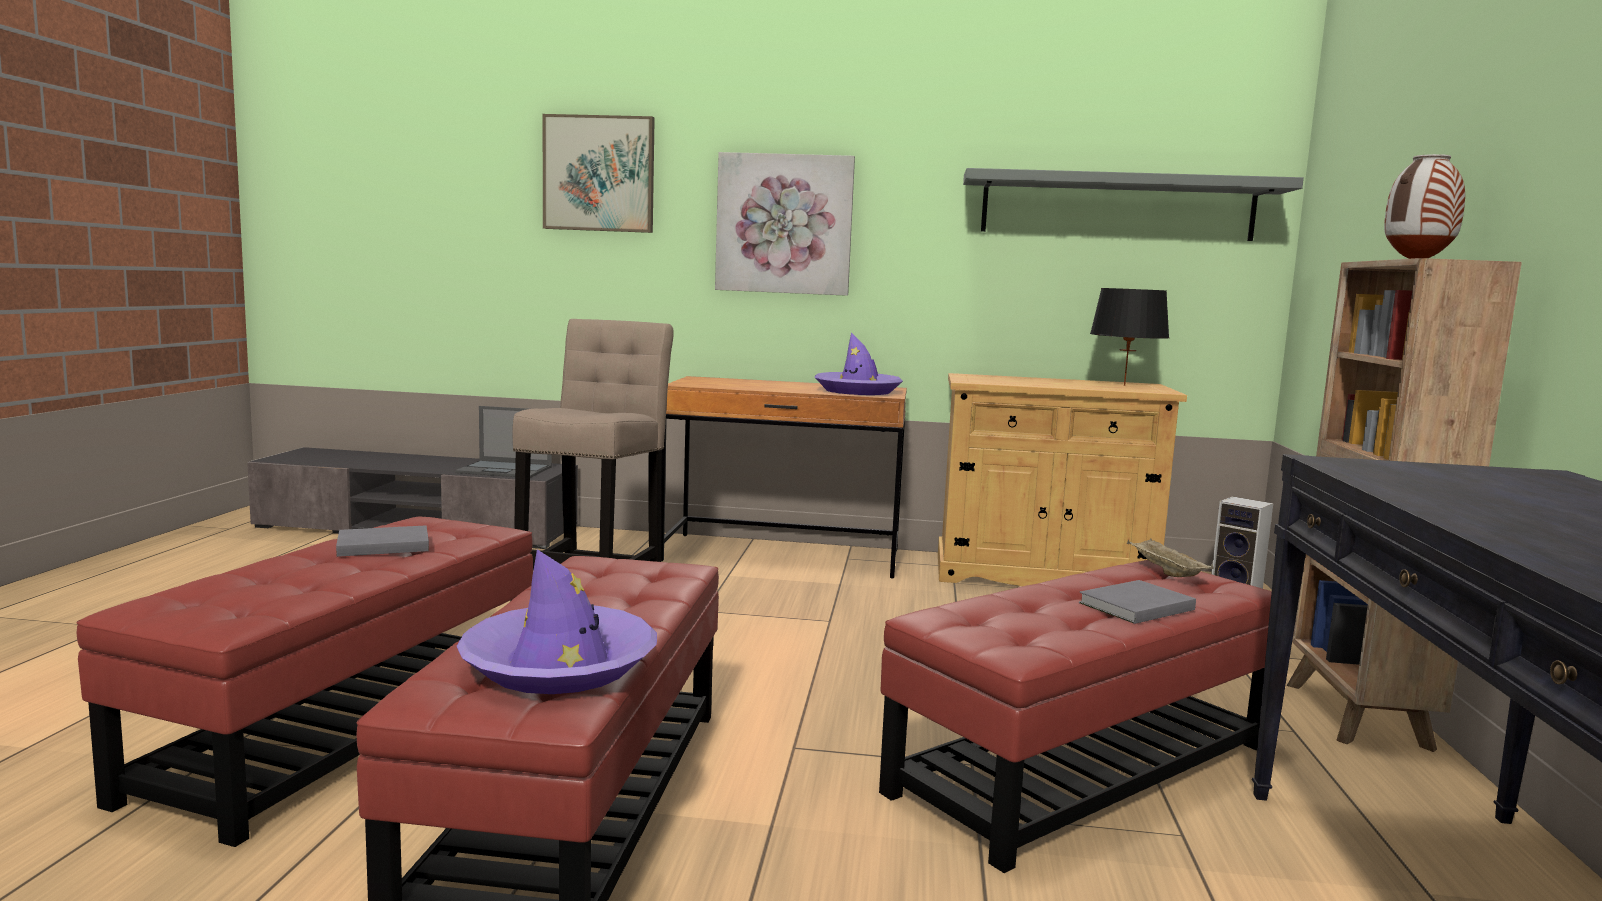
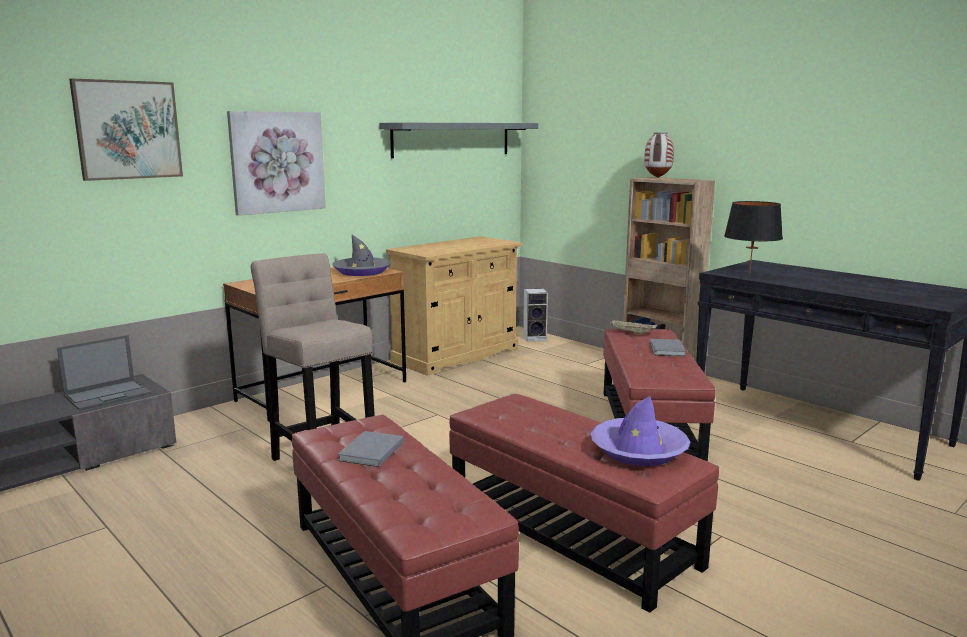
camera: 50 degrees left, 5 degrees up
(858, 391) = (362, 271): purple hat -> grey hat
(1124, 385) = (480, 241): black table lamp -> black table lamp (749, 273)

